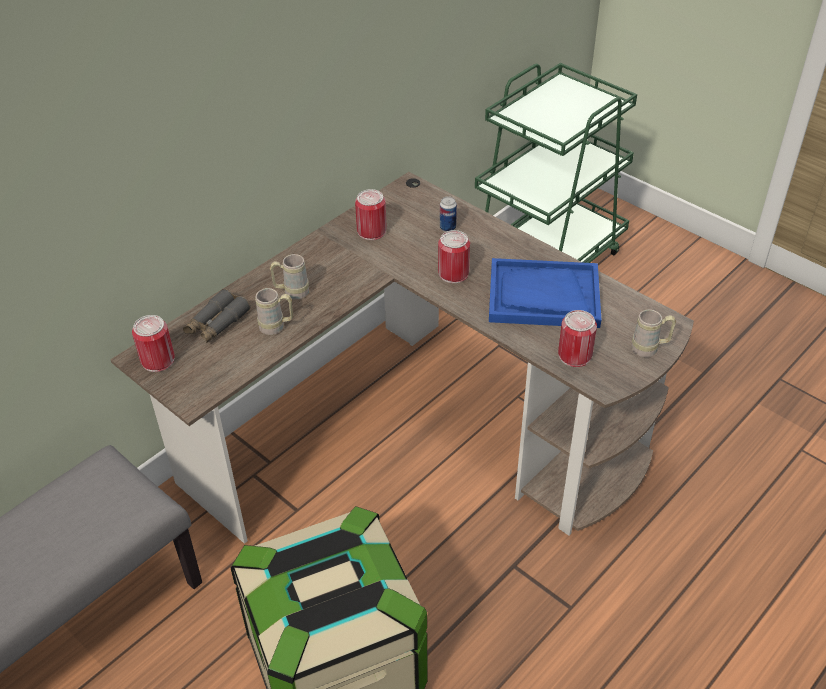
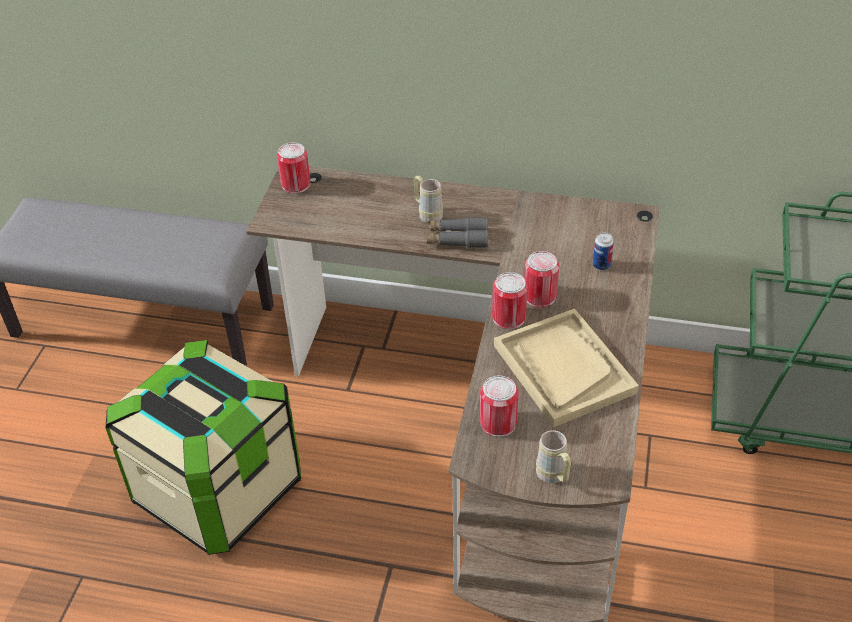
camera: 60 degrees right, 0 degrees up
(217, 323) = (358, 193): grey binoculars -> grey binoculars (457, 239)
(277, 327) = (380, 225): beige mug -> none
(371, 231) = (549, 222): can -> can (508, 317)
(543, 296) = (563, 369): blue tray -> beige tray

